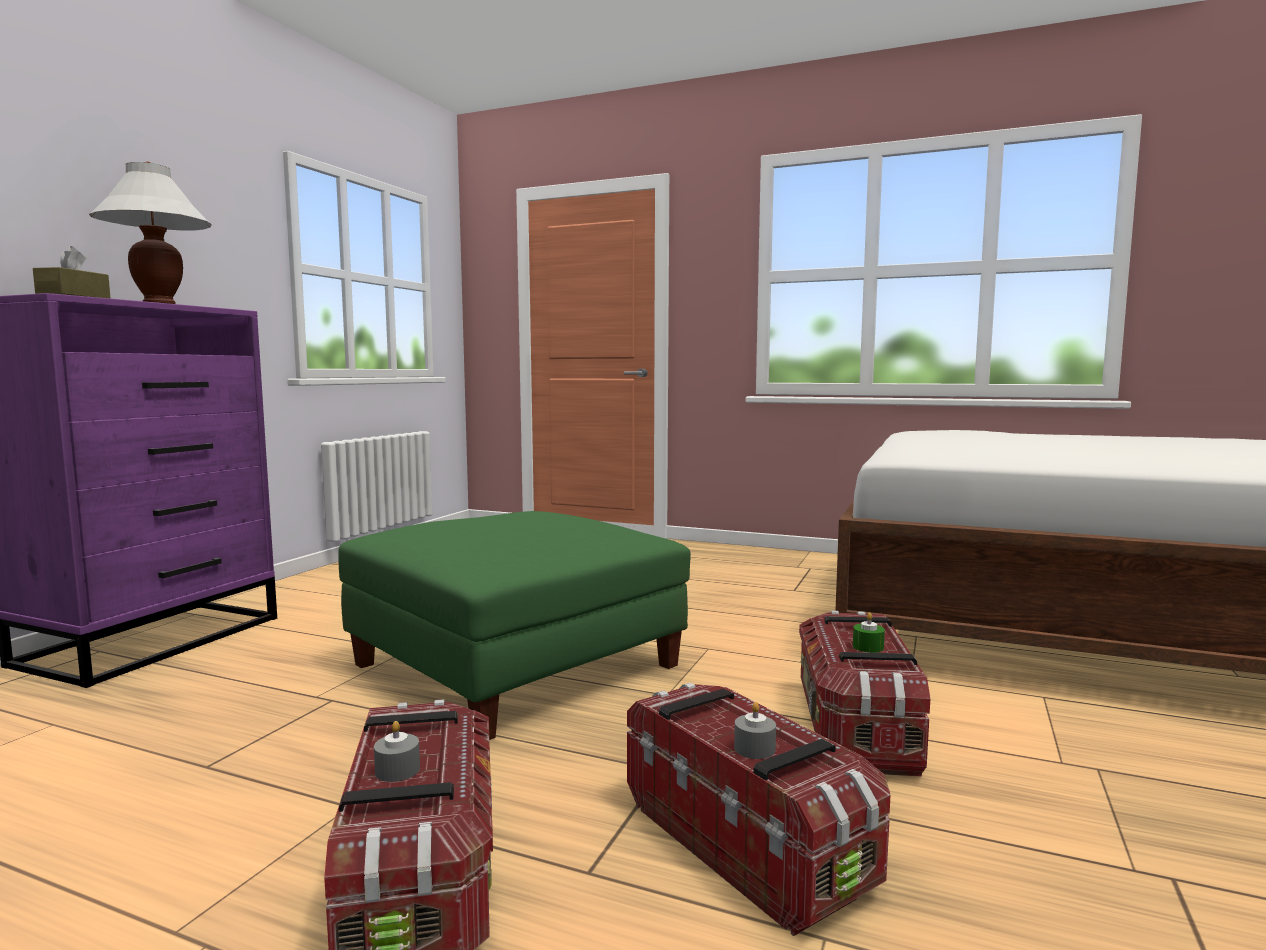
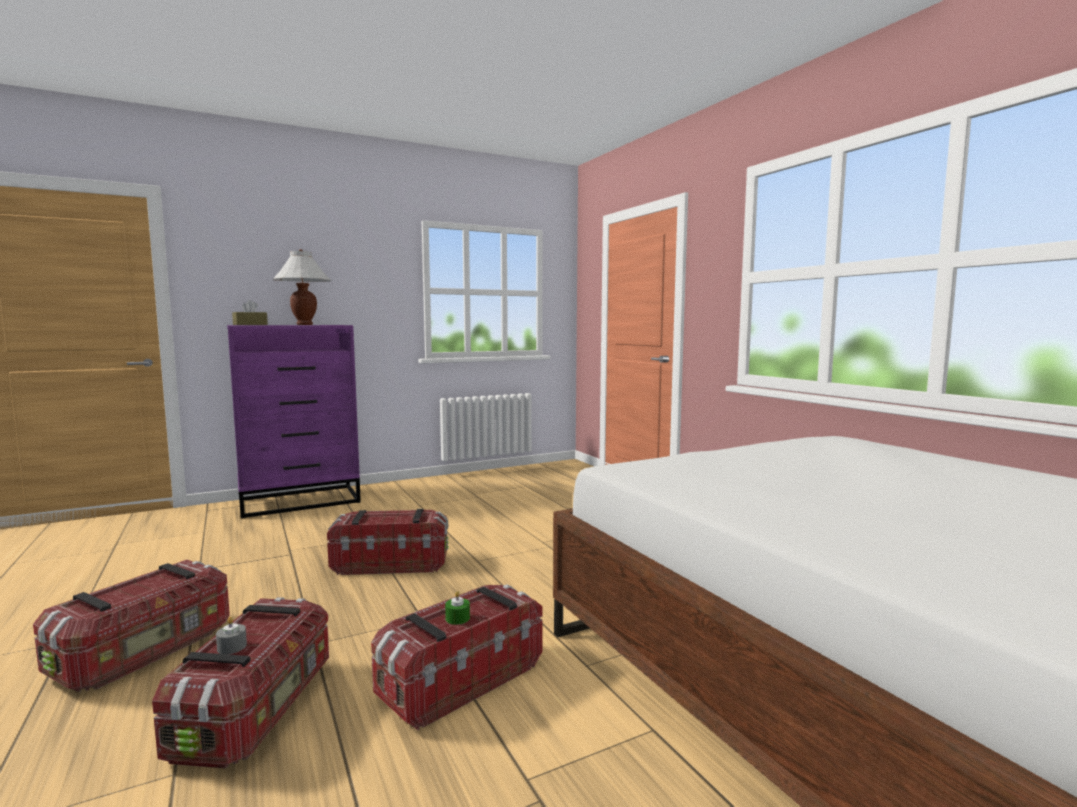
camera: 40 degrees right, 0 degrees up
(397, 770) = (128, 591): grey candle -> none
(516, 666) = (391, 564): green ottoman -> storage box

